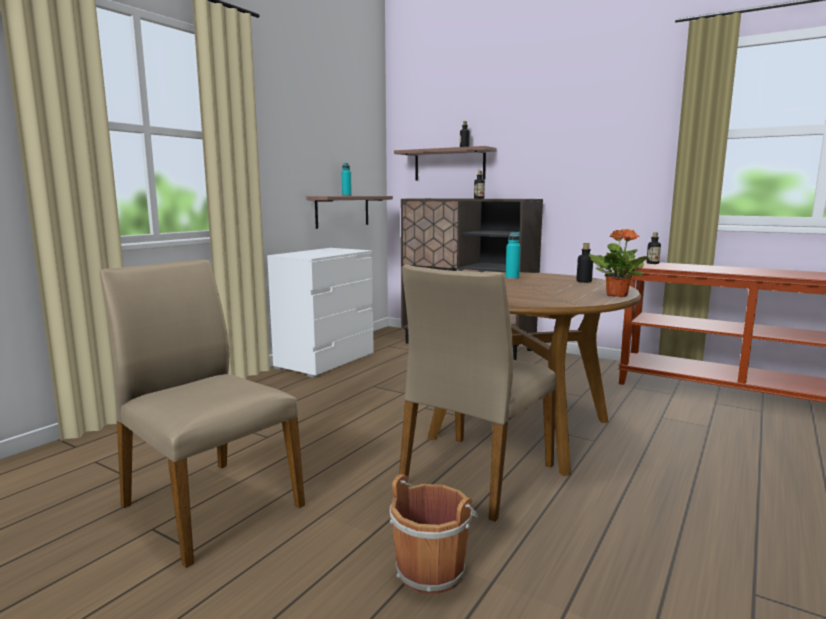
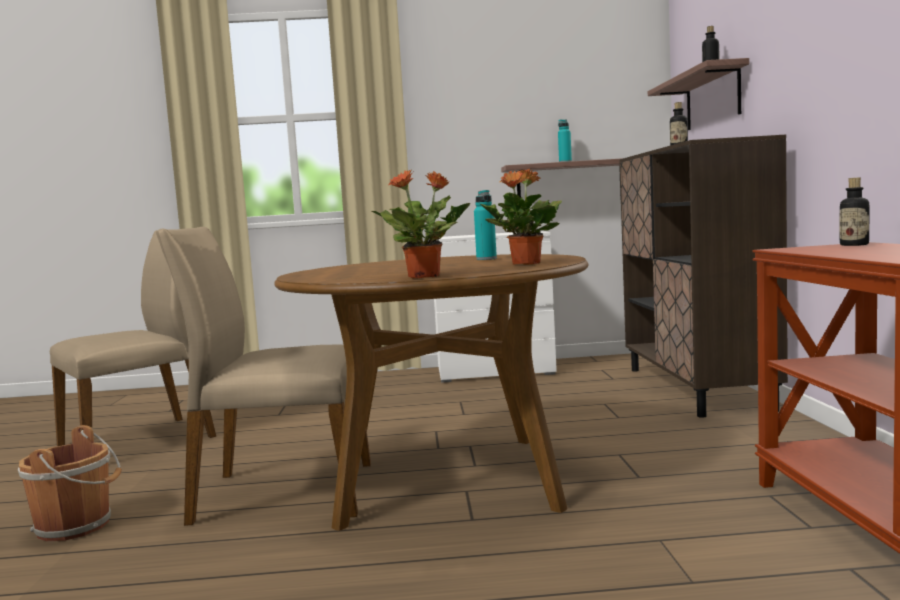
camera: 55 degrees right, 5 degrees down
(209, 505) = (139, 441): beige chair -> beige chair turned 45 degrees clockwise
(584, 281) = (525, 264): bottle -> potted plant

